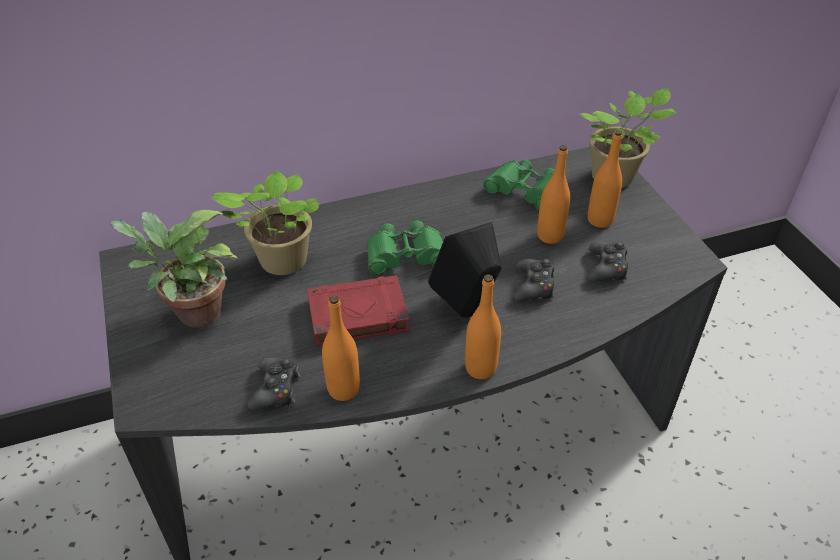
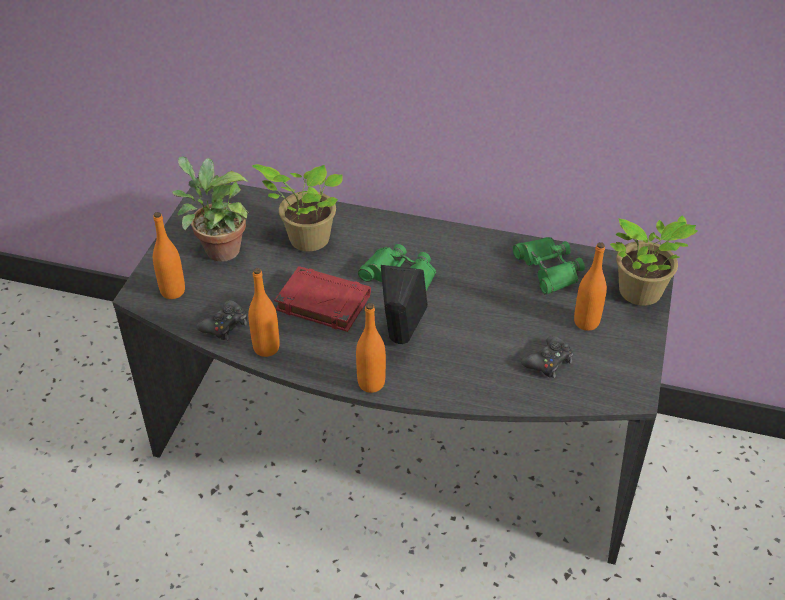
camera: 35 degrees right, 0 degrees up
(534, 286) = (473, 346): black game controller -> none
(550, 236) = (528, 315): orange bottle -> orange bottle (173, 291)

